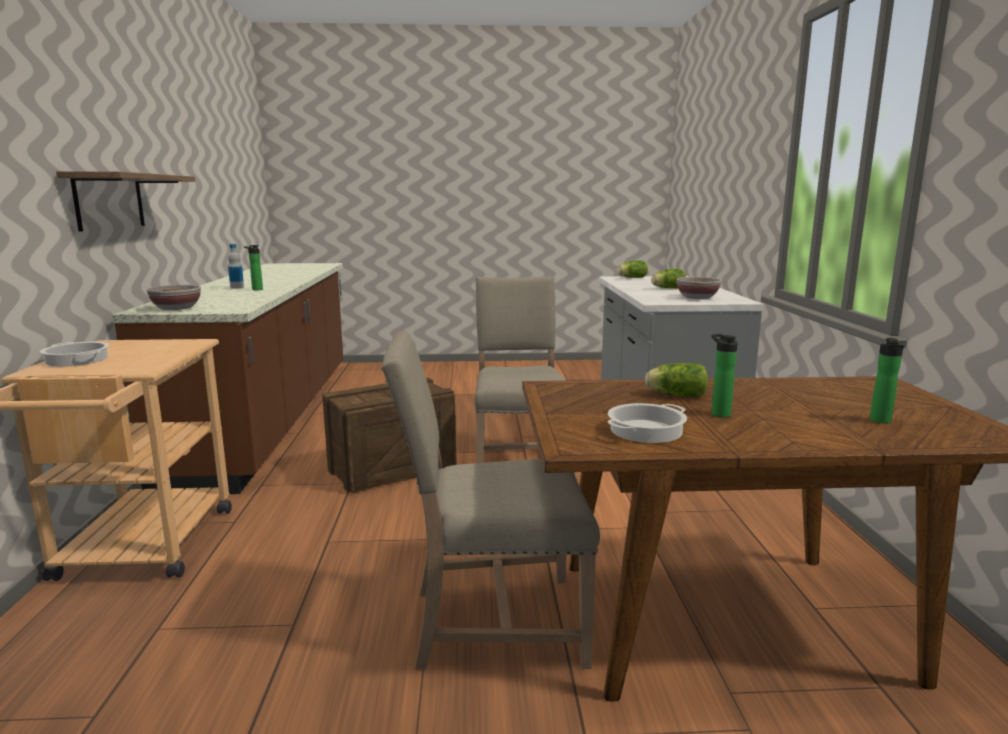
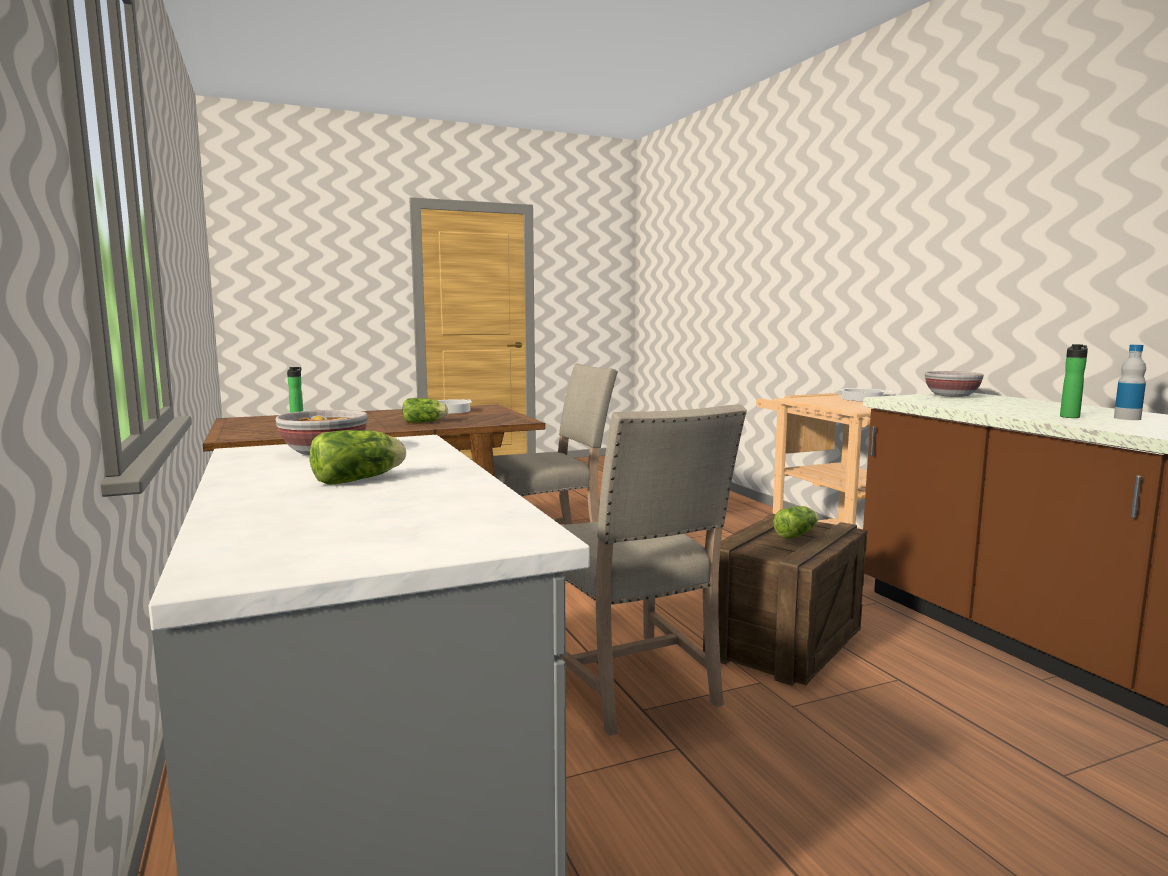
camera: 160 degrees right, 5 degrees down
(109, 201) = (1012, 280): shelf -> none
(631, 278) = (453, 539): lettuce -> lettuce (797, 534)
(718, 413) = (401, 417): bottle -> none

